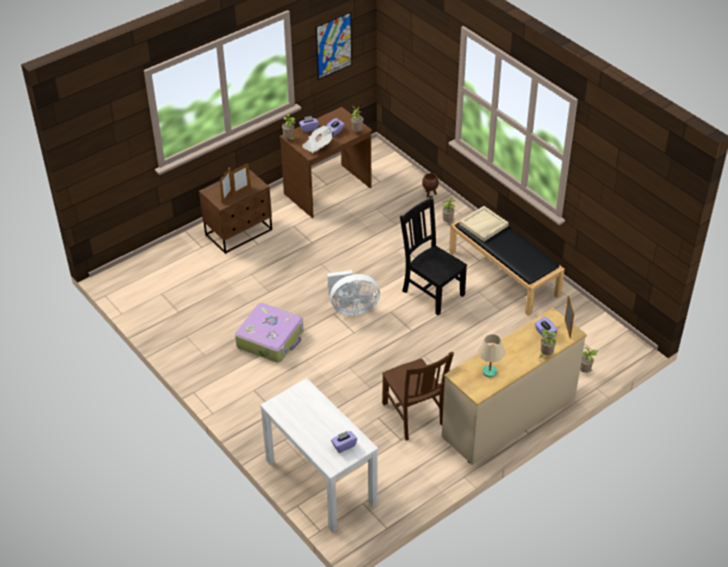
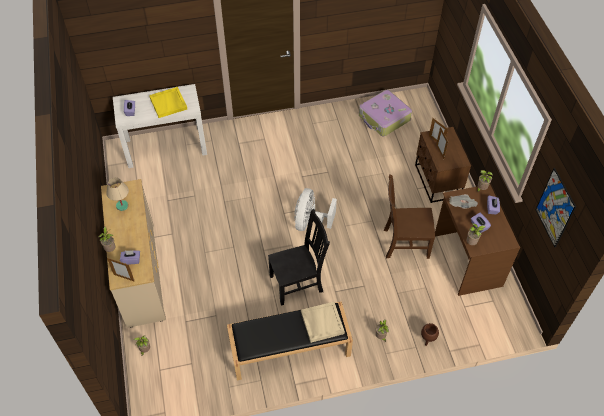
camera: 115 degrees right, 10 degrees up
(271, 339) = (306, 163): suitcase -> suitcase (384, 118)
(309, 414) = (169, 103): none -> yellow tray
(414, 416) = (182, 216): brown chair -> brown chair (404, 243)

